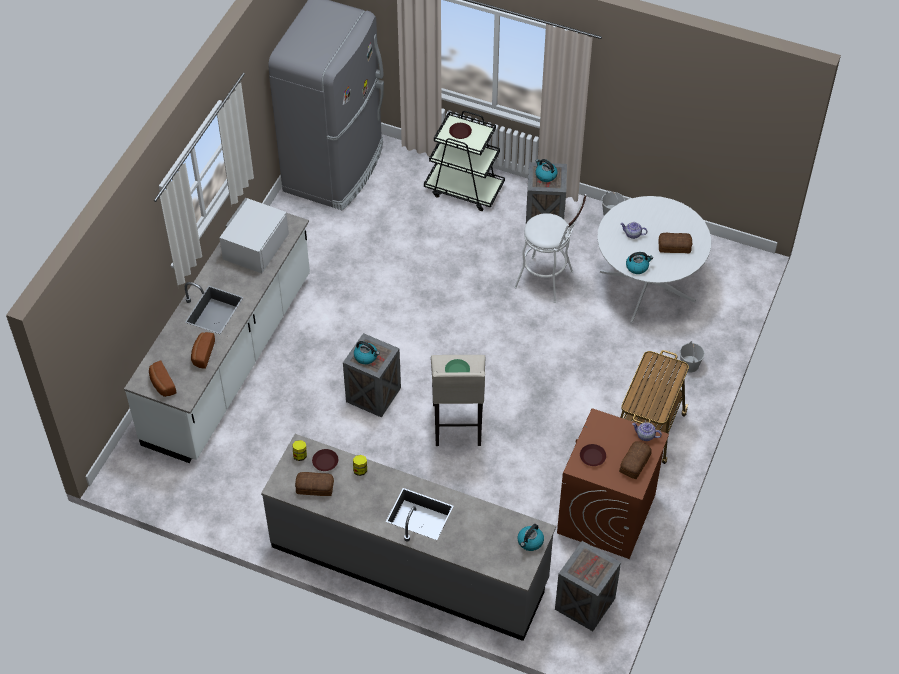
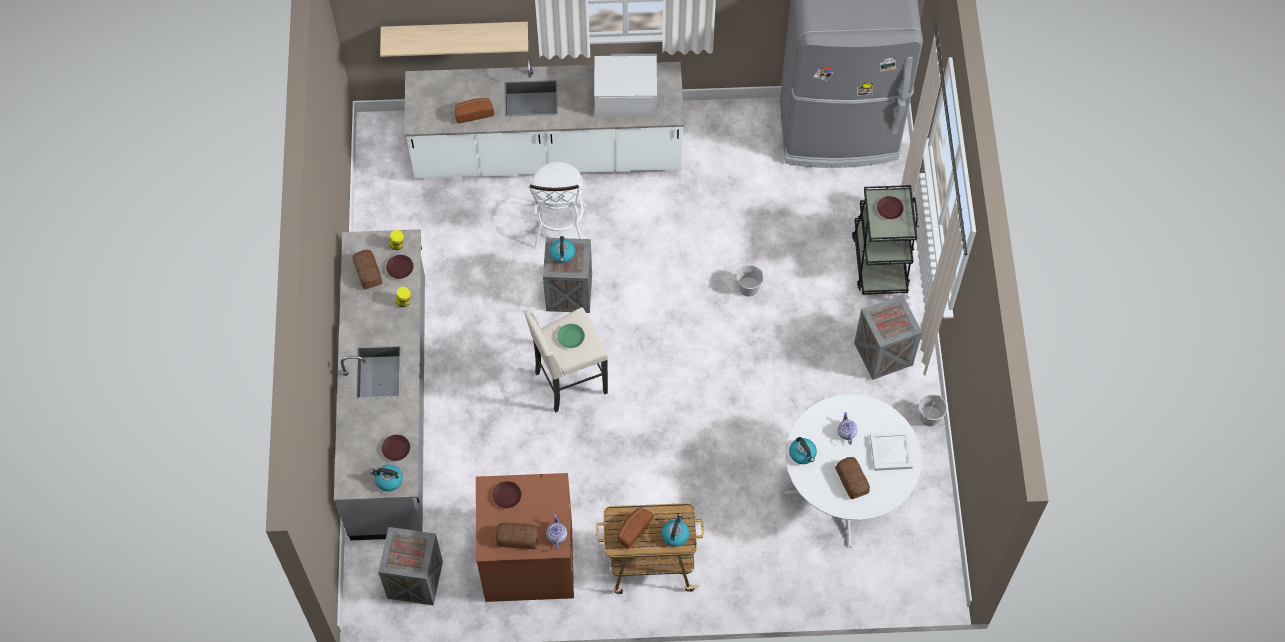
camera: 65 degrees right, 10 degrees up
(125, 324) = (455, 32): none -> shelf
(161, 384) = (423, 98): bread -> bread (632, 529)
(503, 526) = (396, 449): none -> brown plate
(545, 175) = (892, 318): kettle -> kettle (675, 534)
(548, 281) = (798, 392): white stool -> white stool (559, 232)
(662, 216) = (890, 452): none -> white tray
(690, 365) = (759, 572): white bucket -> white bucket (748, 287)

